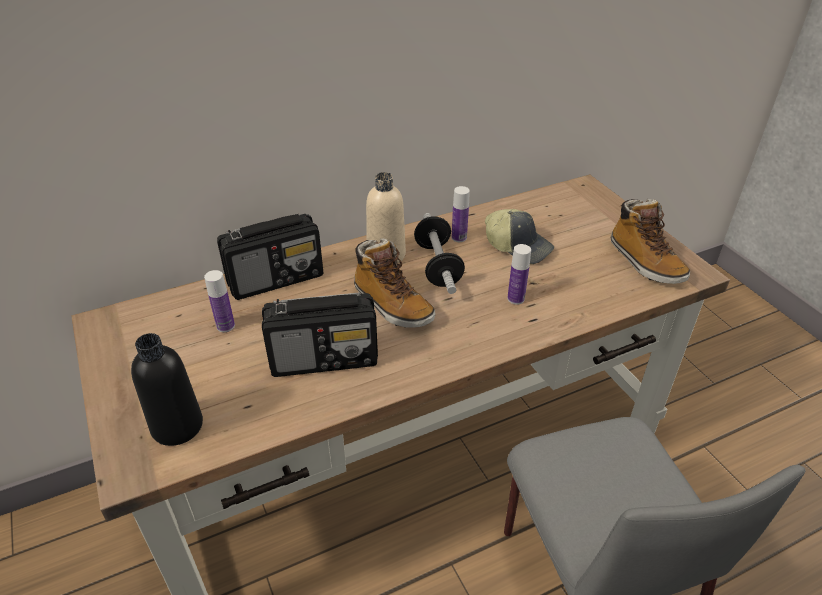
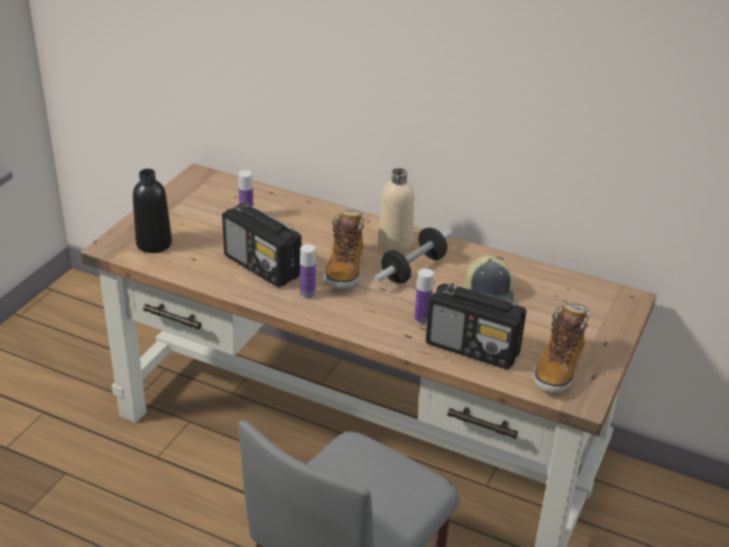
camera: 50 degrees right, 5 degrees down
(276, 279) = (311, 212): radio -> radio (473, 348)
(459, 238) = (460, 264): bottle -> bottle (307, 294)

